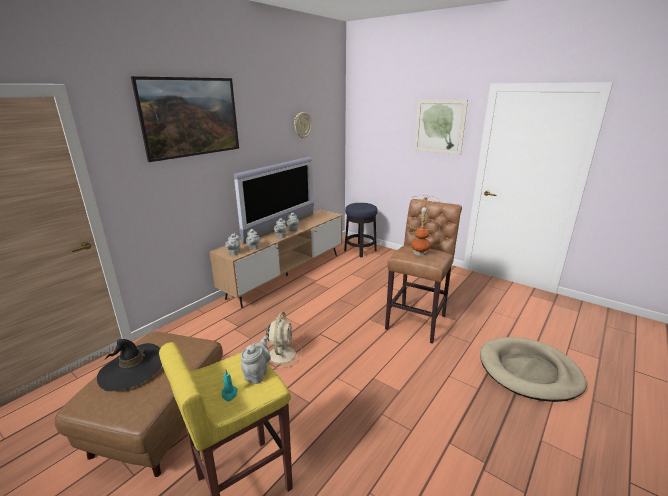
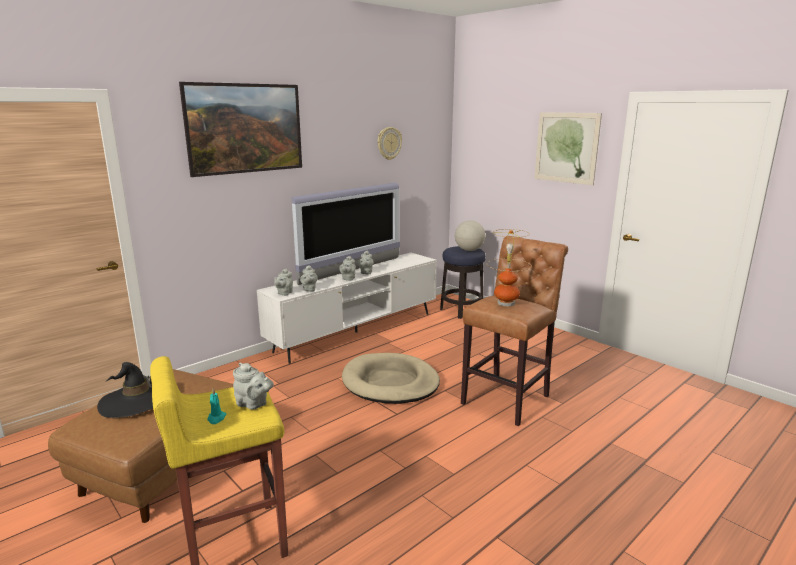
camera: 10 degrees right, 5 degrees down
(257, 373) = (253, 404): grey teapot -> grey teapot turned 90 degrees clockwise
(282, 353) = (322, 417): beige fan -> none
(287, 275) = (356, 332): brown tv stand -> white tv stand
(365, 206) = (469, 250): none -> globe
(529, 371) = (640, 472): beige dog bed -> beige dog bed (390, 382)

